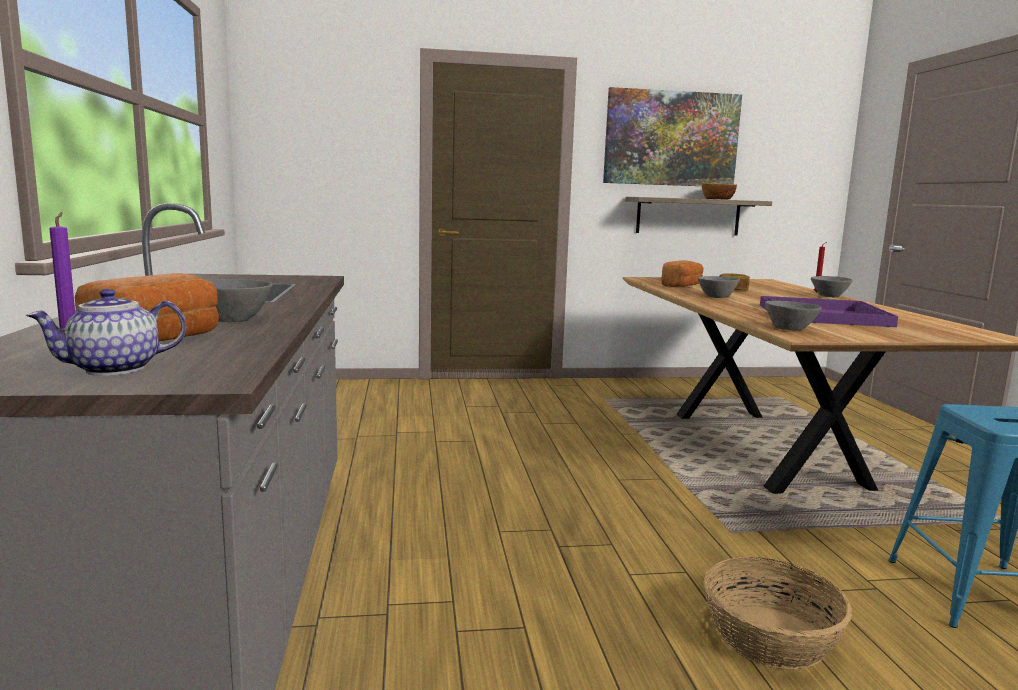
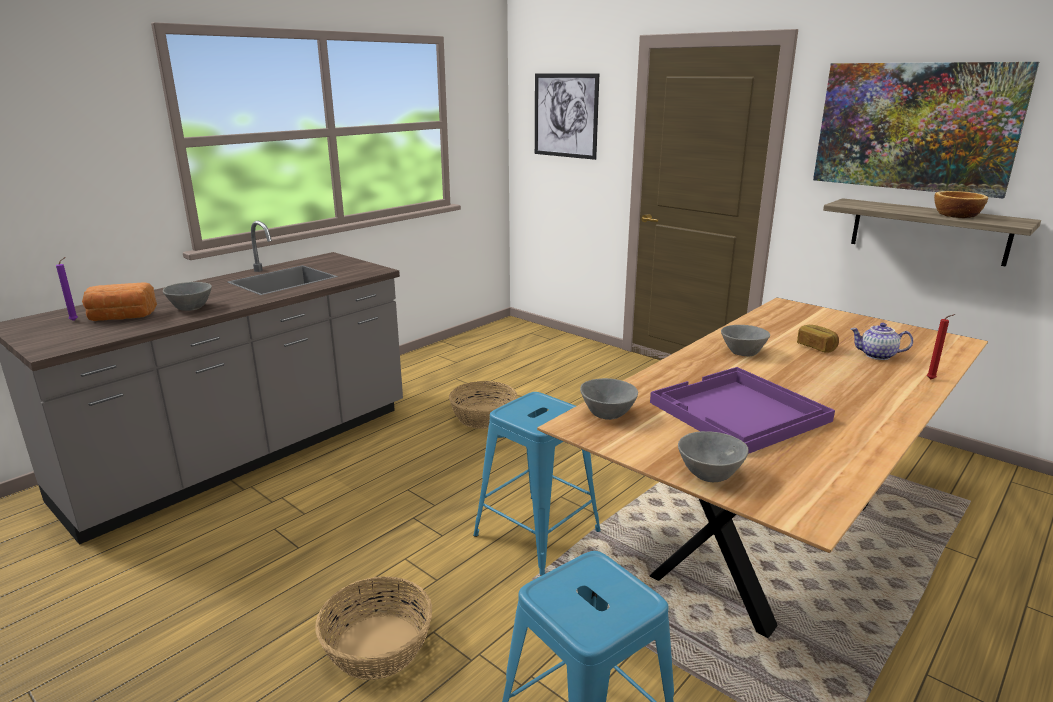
camera: 50 degrees right, 10 degrees up
(114, 369) = (55, 333): teapot -> teapot (877, 356)
(325, 128) = (565, 115): none -> picture
(424, 456) = (484, 417): none -> basket
(664, 507) = (537, 533): none -> blue stool
(683, 286) = (781, 327): bread -> none
(828, 296) = (913, 389): grey bowl -> grey bowl (708, 473)

